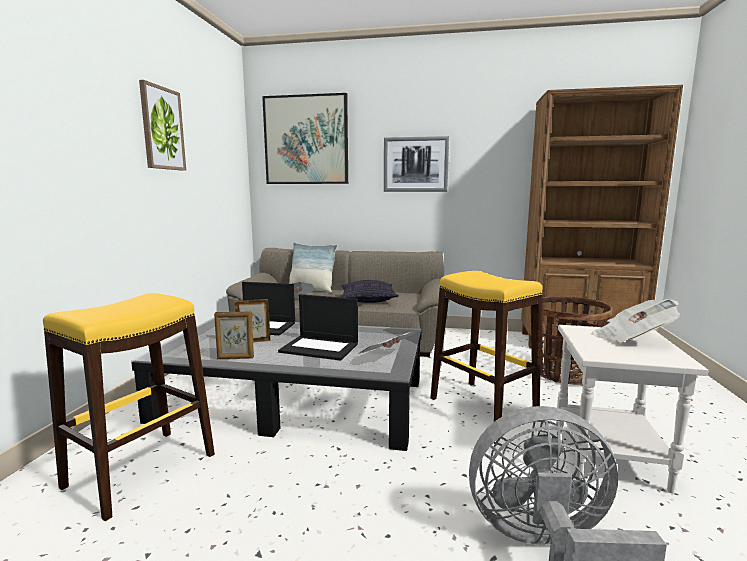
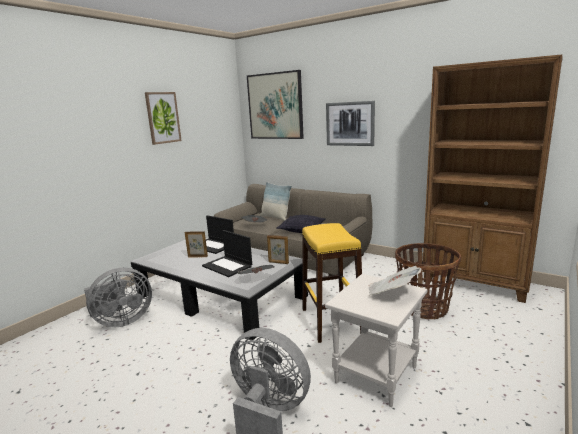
camera: 25 degrees right, 5 degrees up
(141, 470) = (121, 321): yellow stool -> grey fan
(235, 358) = (177, 267): picture frame -> picture frame (278, 262)

